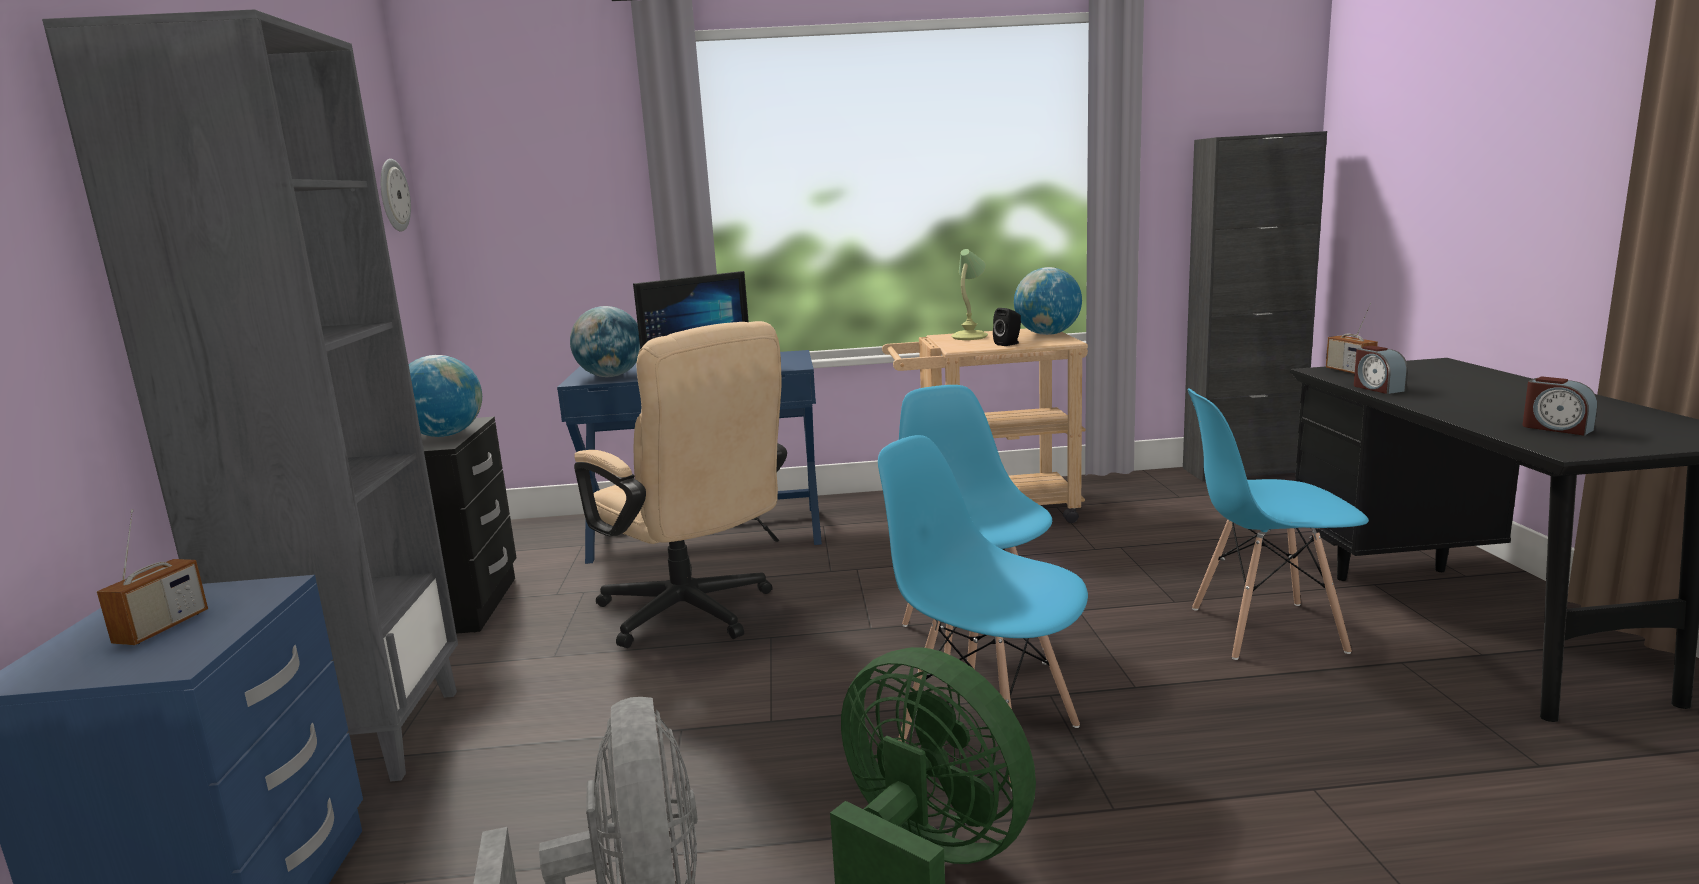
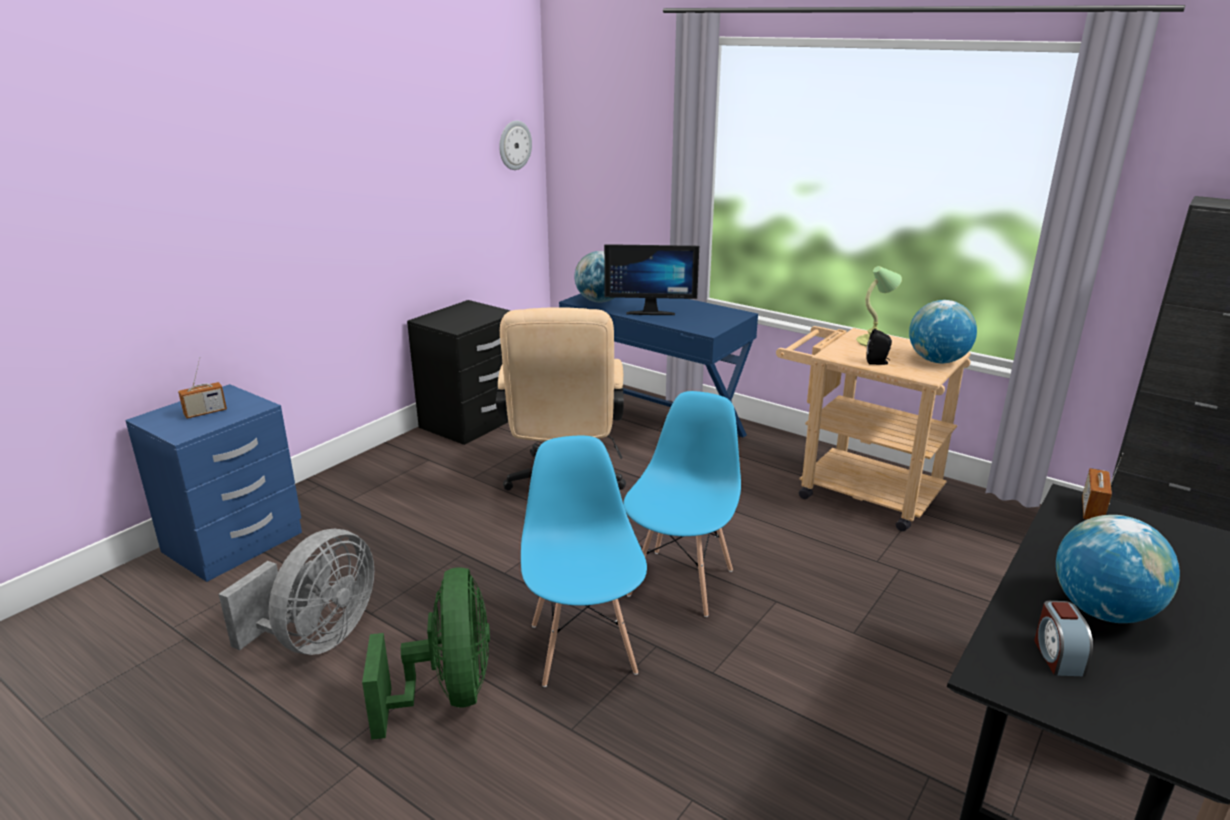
camera: 40 degrees right, 10 degrees up
(362, 738) = (354, 484): grey bookcase -> none
(445, 435) = (471, 321): globe -> globe (1102, 611)
(1265, 630) = (876, 691): blue chair -> none
(1377, 388) = (1052, 540): alarm clock -> none

